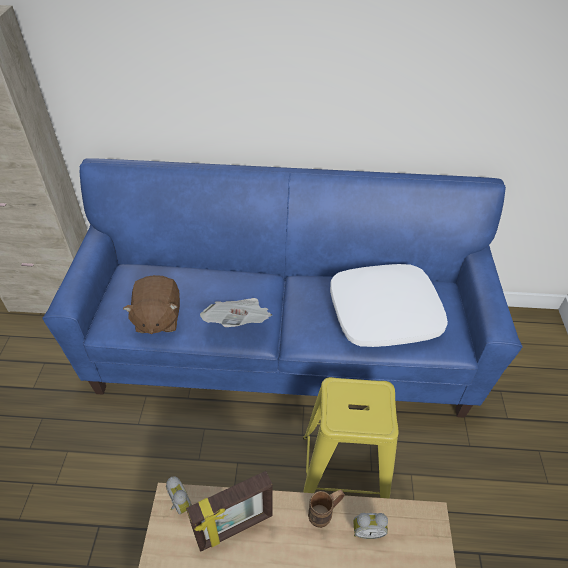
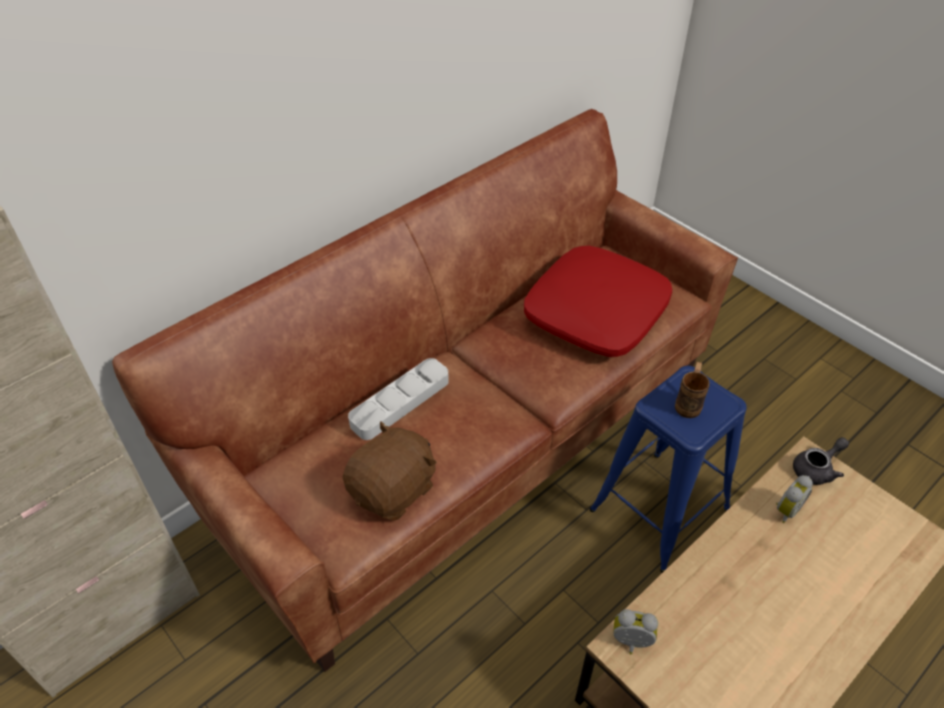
camera: 45 degrees left, 0 degrees up
(157, 318) = (394, 490): brown plush toy -> brown plush toy turned 90 degrees counterclockwise
(217, 281) = (400, 402): none -> grey tray
(235, 528) = (699, 611): picture frame -> none
(238, 323) = (484, 425): newspaper -> none
(282, 350) = (470, 448): blue sofa -> brown sofa
(325, 513) = (743, 528): brown mug -> brown mug (689, 403)
(343, 473) = (659, 509): yellow stool -> blue stool
(384, 313) = (595, 312): white pillow -> red pillow
(425, 529) = (817, 469): none -> grey teapot

